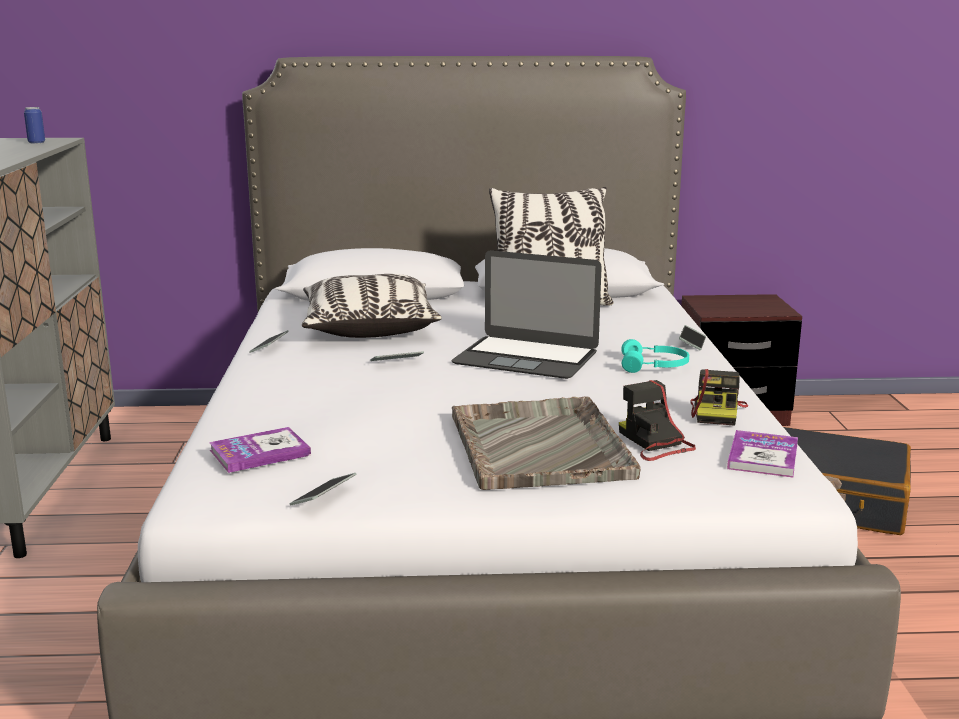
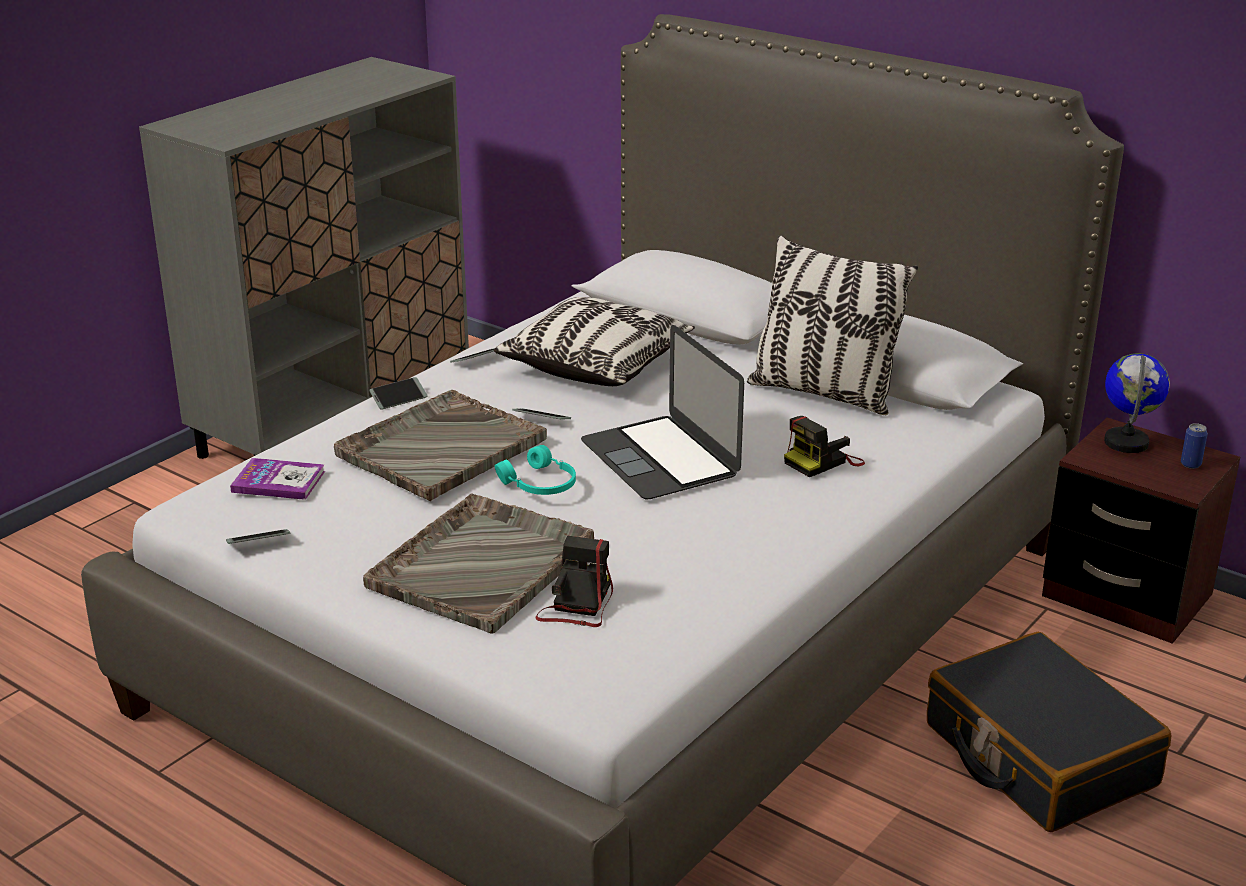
camera: 40 degrees right, 10 degrees up
(36, 142) = (397, 80): can -> can (1190, 464)
(358, 394) = (439, 448): none -> grey tray
(654, 366) = (760, 517): turquoise headphones -> turquoise headphones (539, 485)
(692, 342) = (868, 501): phone -> phone (399, 398)
(715, 302) = (1126, 442): none -> globe
(717, 412) = (704, 597): camera -> camera (823, 461)
(763, 456) = (640, 661): book -> none

